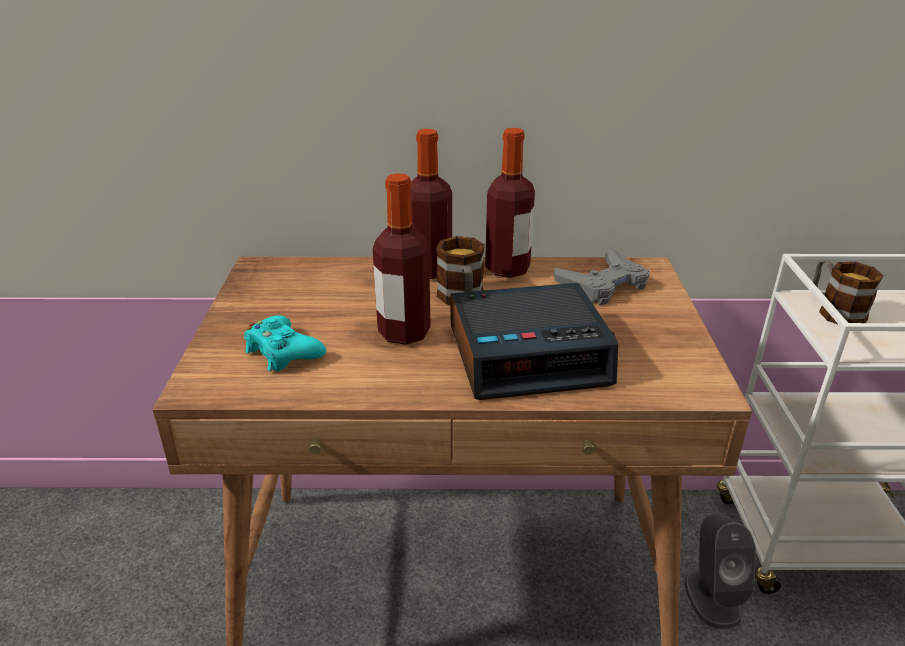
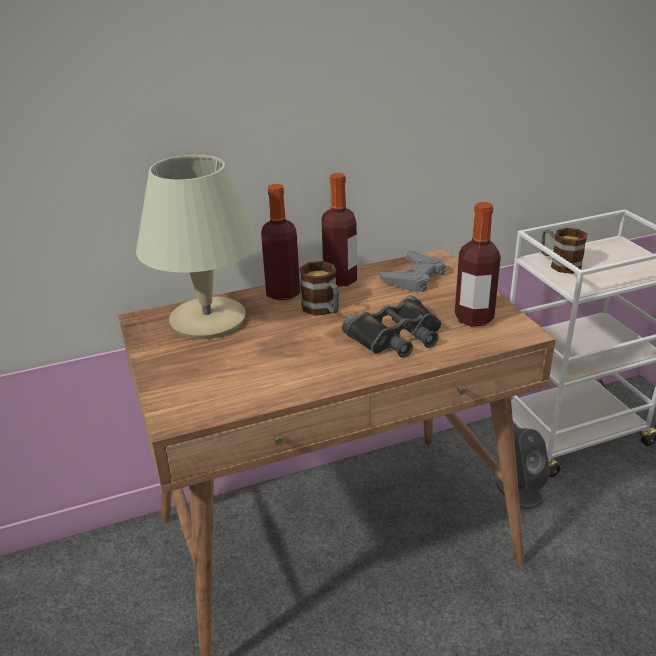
camera: 20 degrees left, 0 degrees up
(283, 352) = (219, 378): turquoise game controller -> none
(322, 283) = (207, 320): none -> beige table lamp
(404, 332) = (299, 342): bottle -> bottle (474, 318)
(529, 354) = (397, 337): alarm clock -> black binoculars

